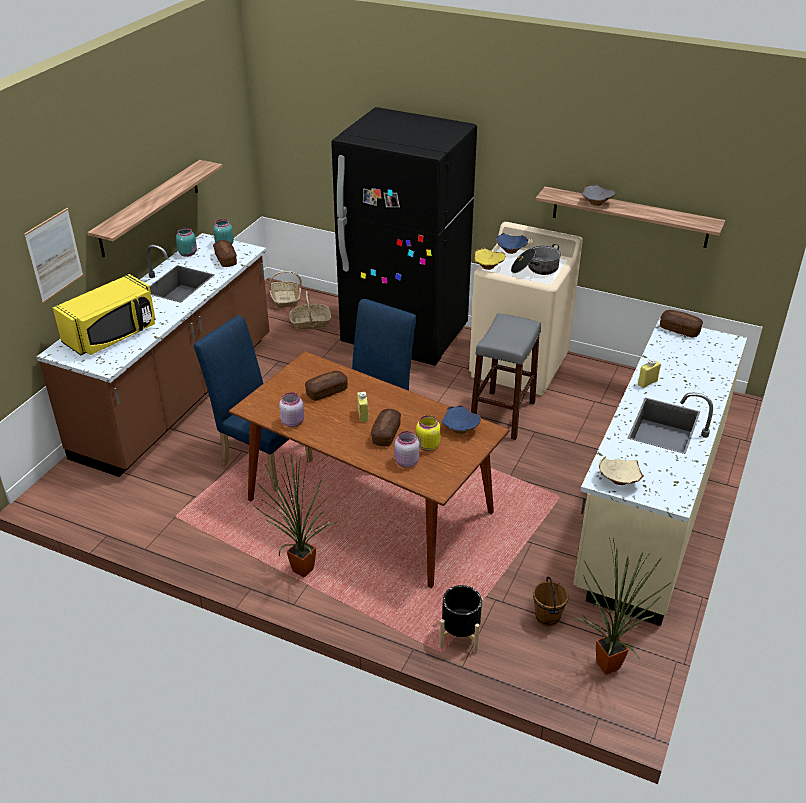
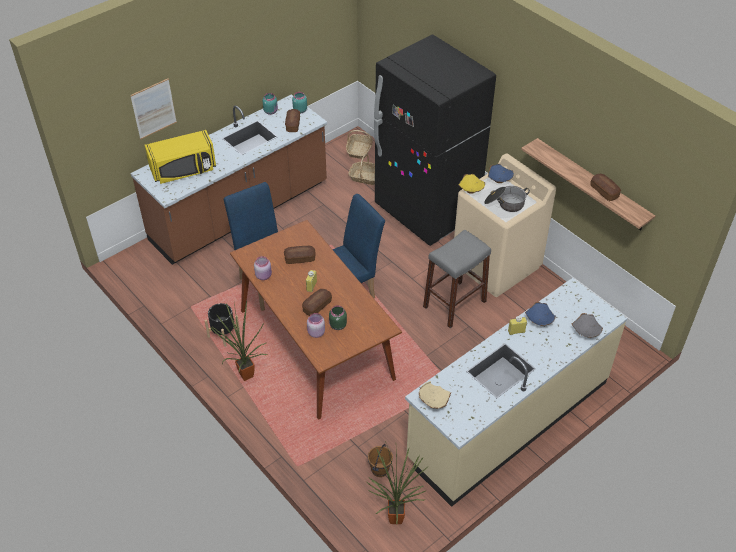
camera: 25 degrees right, 10 degrees up
(150, 208) = (243, 77): shelf -> none
(427, 446) = (337, 325): yellow jar -> green jar
(460, 636) = (315, 460): black planter -> black planter (224, 334)
(461, 428) = (369, 319): blue bowl -> blue bowl (539, 320)
(596, 202) = (564, 167): grey bowl -> grey bowl (586, 332)
(679, 330) = (579, 293): bread -> bread (604, 191)

